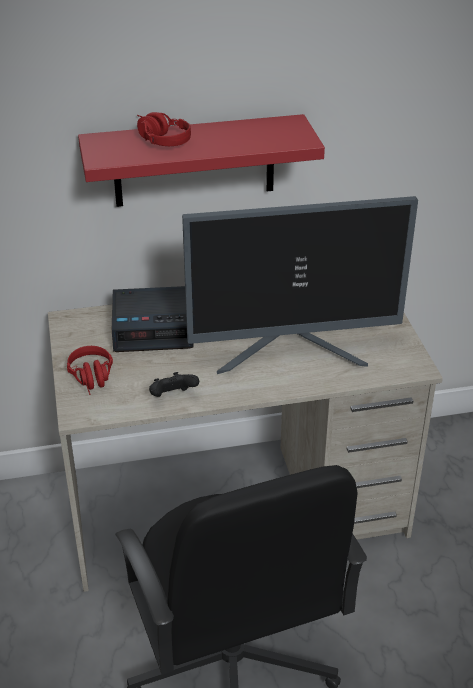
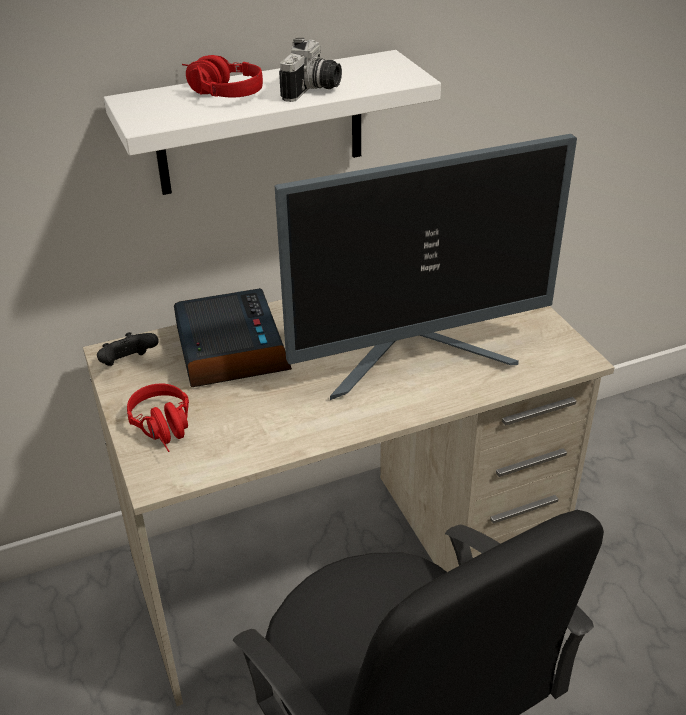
camera: 10 degrees left, 0 degrees up
(154, 327) = (230, 349): alarm clock -> alarm clock turned 90 degrees counterclockwise
(172, 397) = (280, 439): black game controller -> black game controller (128, 364)
(194, 161) = (260, 124): red shelf -> white shelf
(228, 144) = (314, 90): none -> camera

